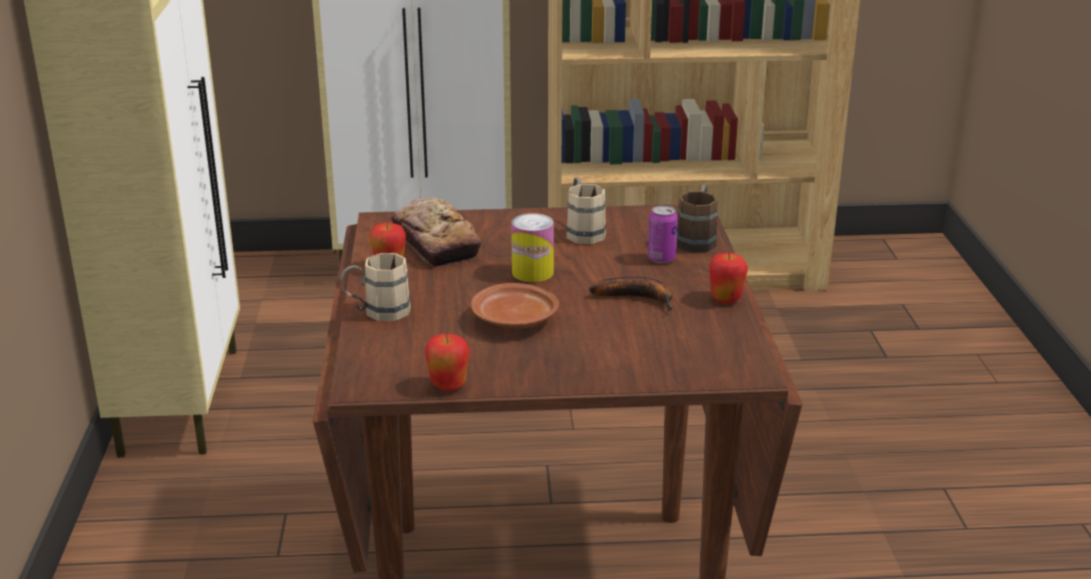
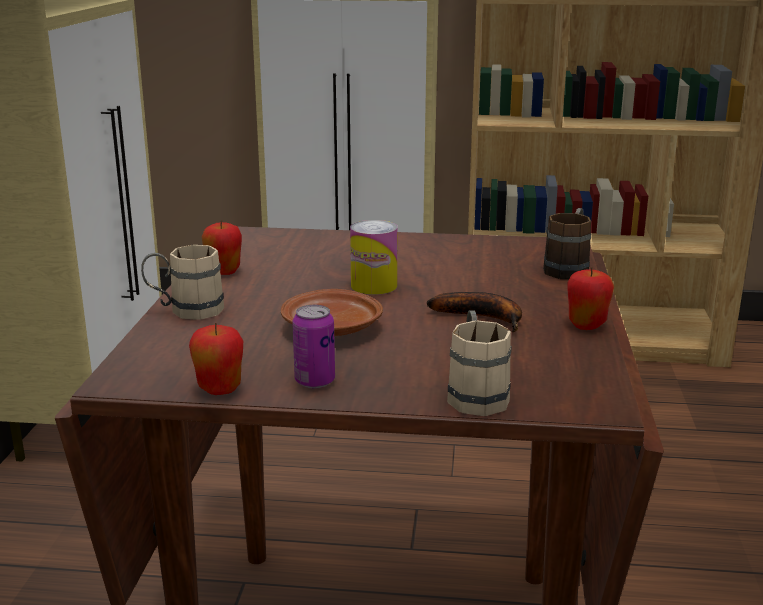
camera: 10 degrees right, 5 degrees down
(435, 243) = (284, 254): bread -> none
(583, 231) = (444, 253): beige mug -> beige mug (475, 393)
(661, 258) = (522, 282): can -> can (315, 381)

